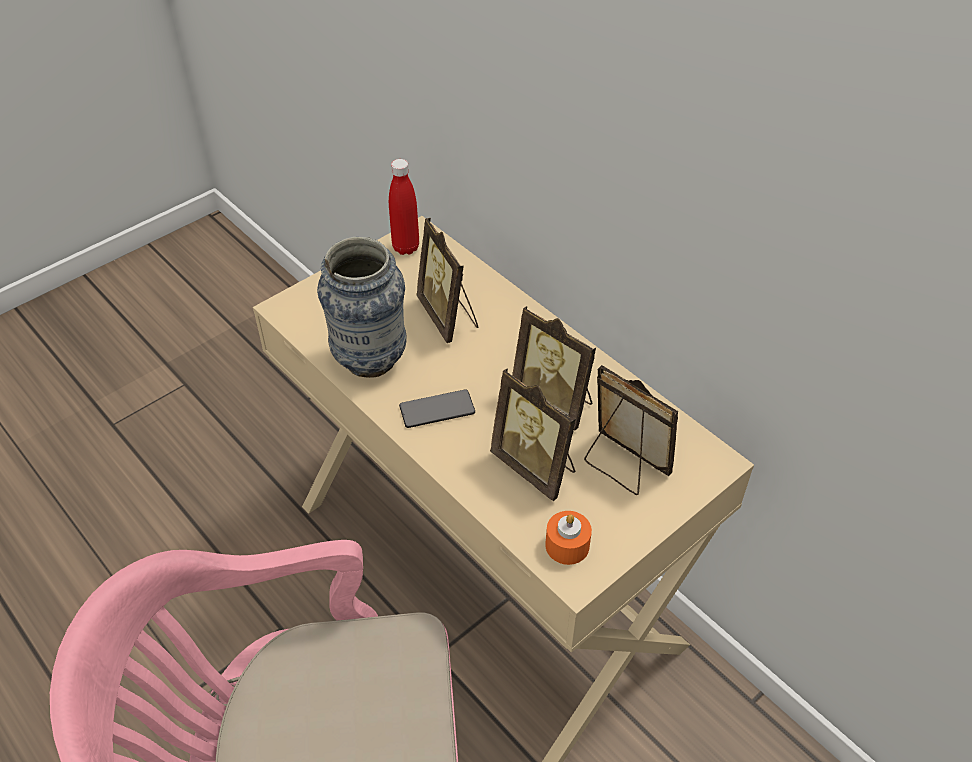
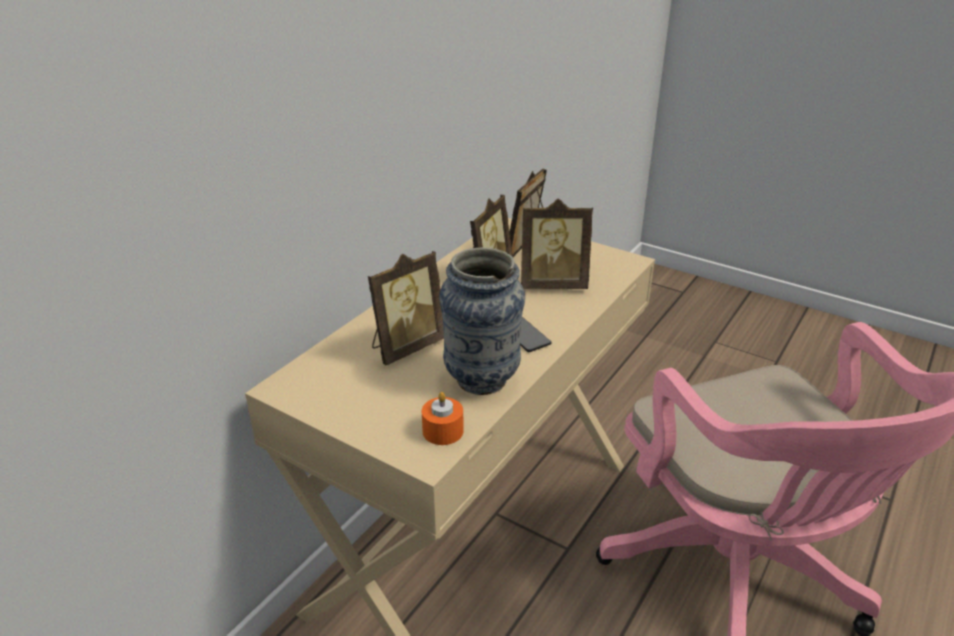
camera: 105 degrees left, 15 degrees down
(406, 247) = (305, 392): red bottle -> none
(536, 467) = (553, 284): picture frame -> picture frame turned 60 degrees clockwise
(567, 545) = (609, 266): orange candle -> orange candle (443, 431)

